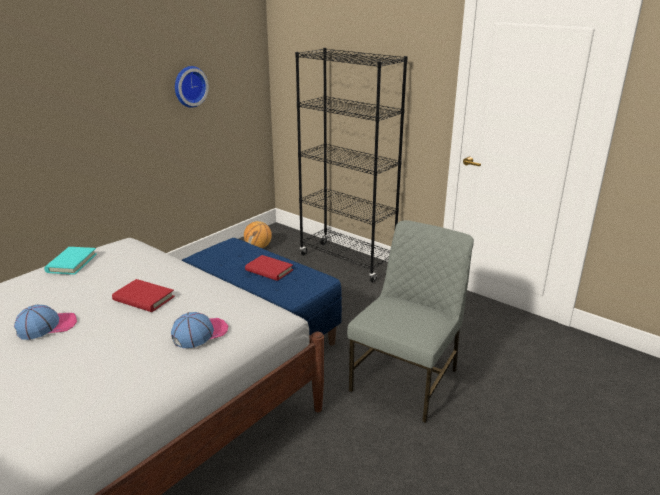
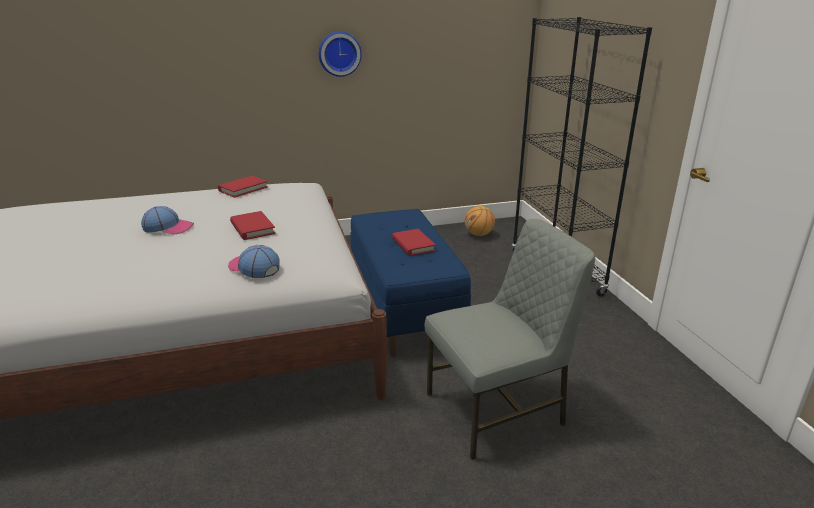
camera: 35 degrees right, 0 degrees up
(71, 263) = (243, 189): turquoise book -> red book
(189, 86) = (430, 50): wall clock -> wall clock (339, 53)
(200, 333) = (254, 267): cap -> cap turned 135 degrees counterclockwise

